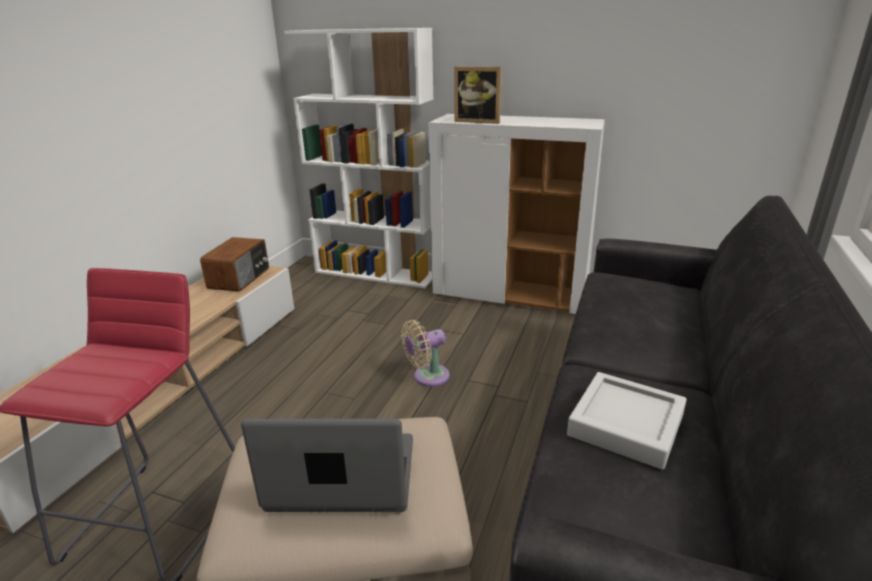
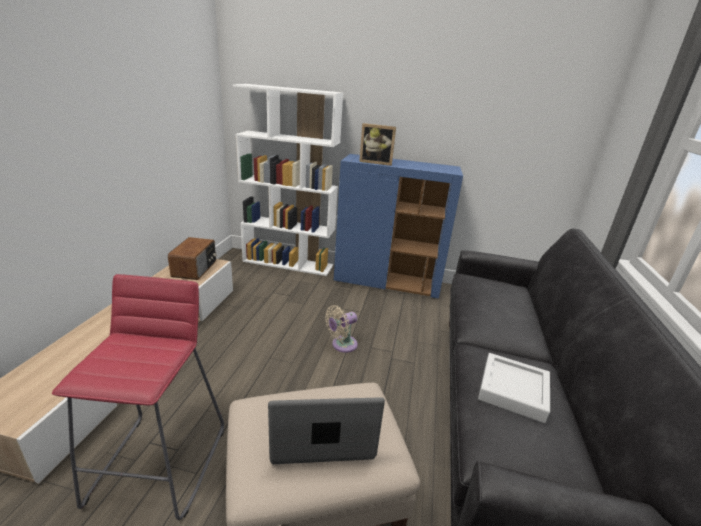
camera: 10 degrees left, 0 degrees up
(510, 295) = (387, 282): white cabinet -> blue cabinet

